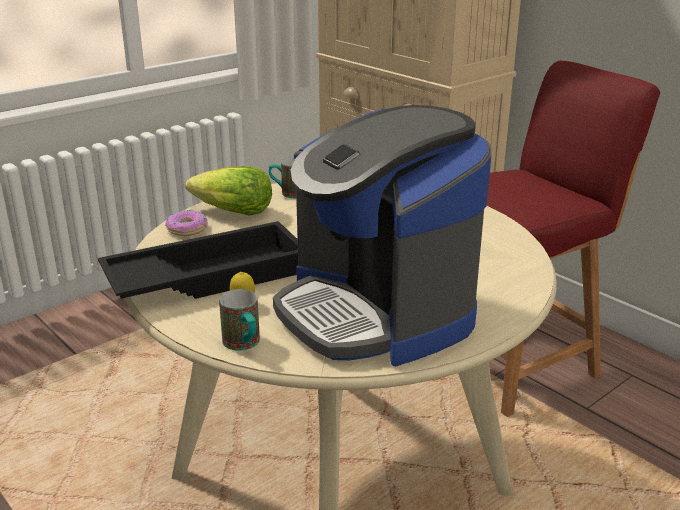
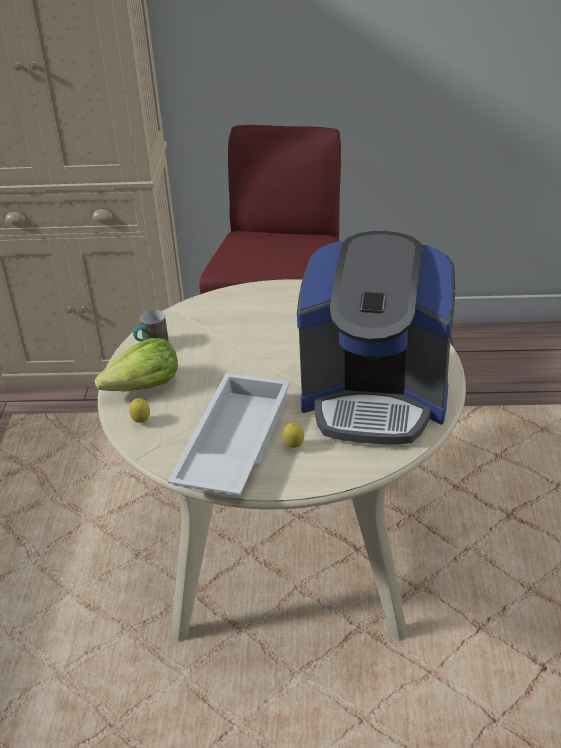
camera: 45 degrees left, 10 degrees up
(187, 229) = (141, 422): donut -> lemon
(207, 276) = (232, 445): black tray -> white tray
(244, 345) = (347, 470): mug -> none

